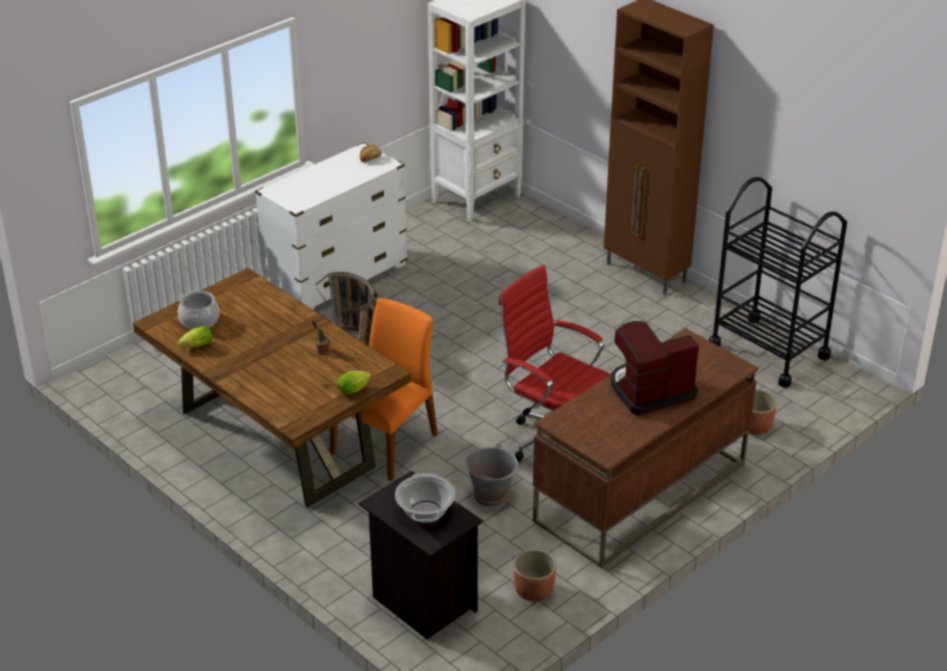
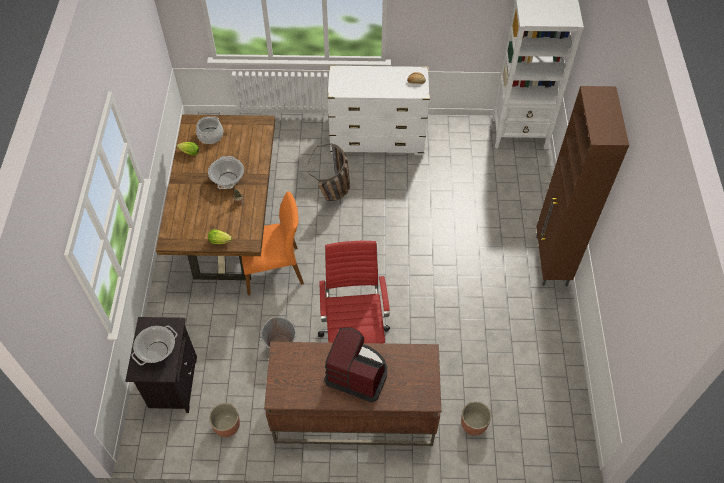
camera: 45 degrees right, 20 degrees up
(280, 342) = (227, 179): none -> cooking pot
(768, 351) = (553, 377): black cart -> none

